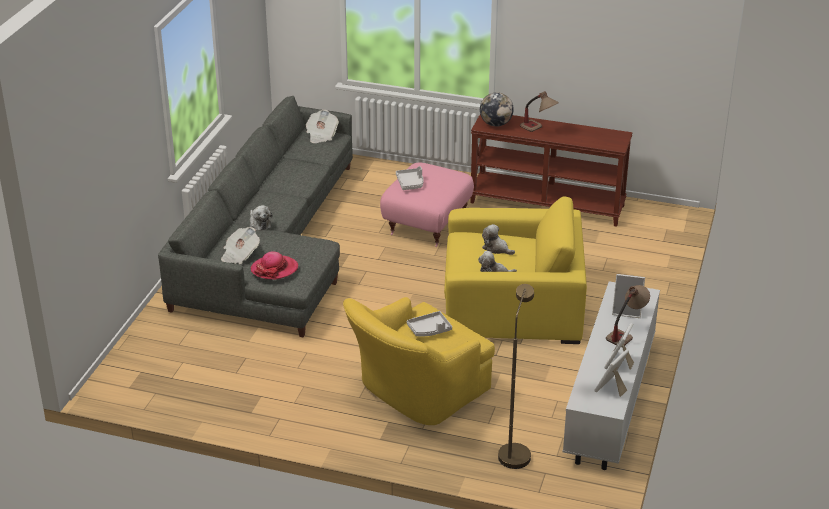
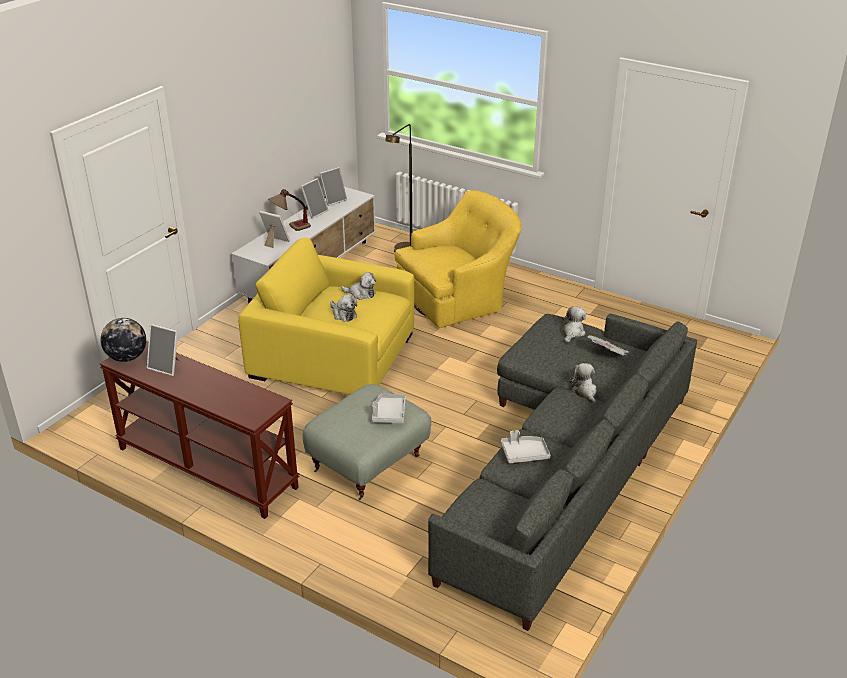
camera: 165 degrees left, 0 degrees up
(274, 269) = (572, 333): hat -> plush toy
(321, 135) = (480, 521): newspaper -> none
(426, 223) = (369, 465): pink ottoman -> grey ottoman
(429, 329) = (444, 258): grey tray -> grey tray (524, 454)
(496, 124) = (254, 403): globe -> globe (127, 357)
(539, 130) = (208, 384): table lamp -> none
(580, 136) = (166, 367): none -> picture frame

